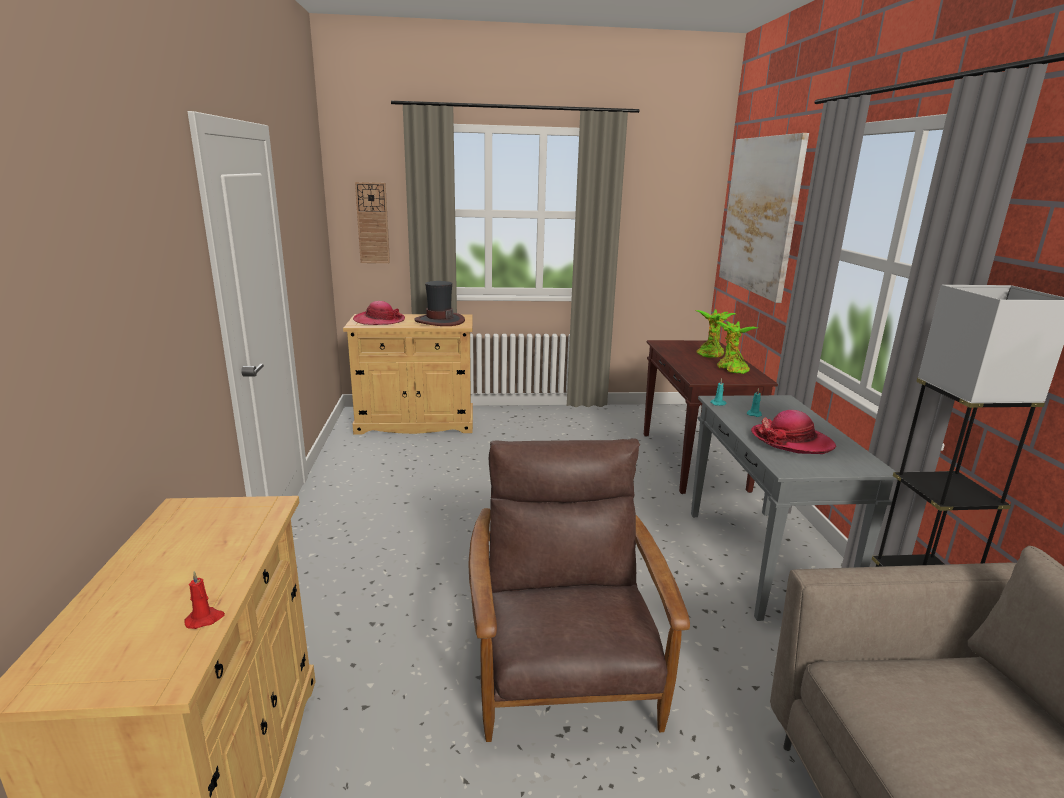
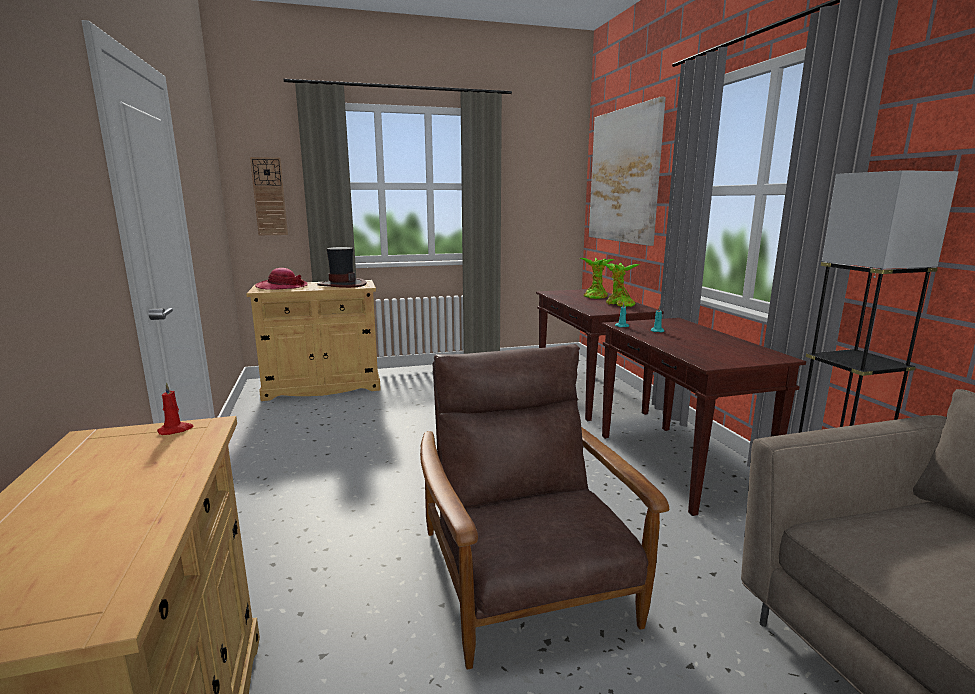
camera: 10 degrees left, 5 degrees down
(205, 619) = (143, 540): red candle -> red candle (176, 430)
(764, 561) = (678, 466): grey console table -> brown console table
(791, 441) = (700, 345): hat -> none

